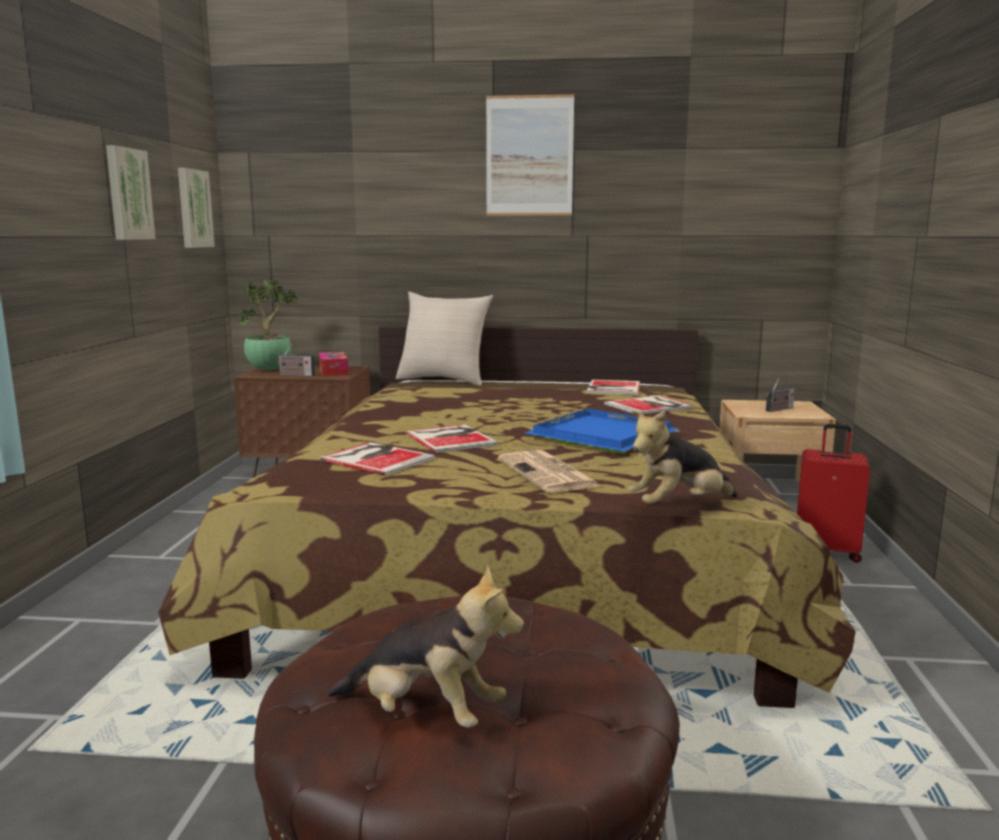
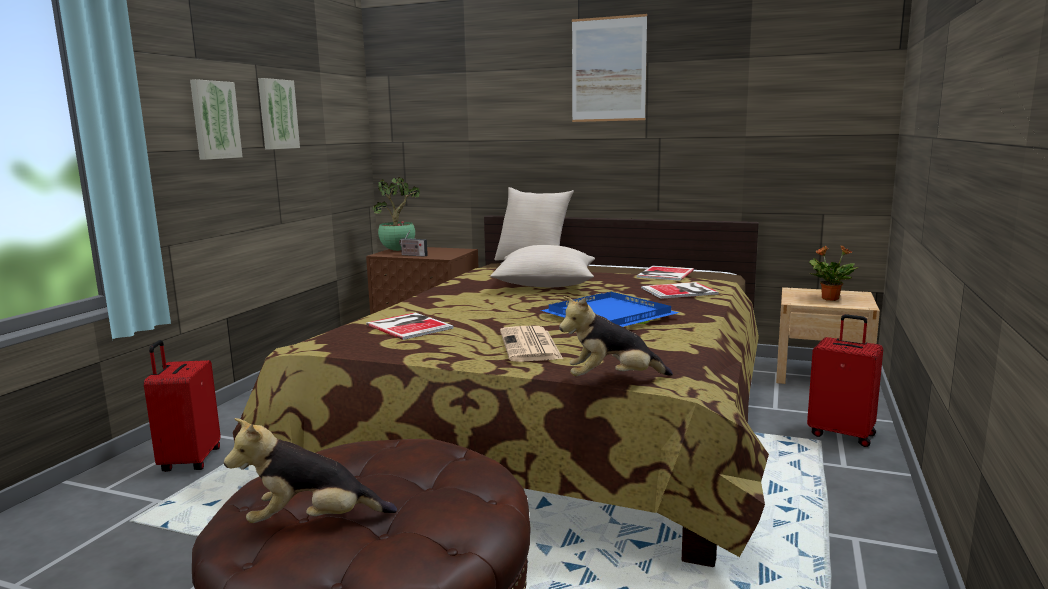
camera: 15 degrees right, 0 degrees up
(71, 658) = (189, 461): none -> red suitcase
(193, 209) = (339, 122): picture -> picture (214, 120)
(333, 371) = (445, 253): tissue box -> none
(426, 714) = (313, 522): plush toy -> plush toy turned 135 degrees clockwise
(451, 438) = (482, 312): book -> none
(492, 404) = (545, 284): none -> beige pillow
(778, 409) = (829, 299): radio -> potted plant

